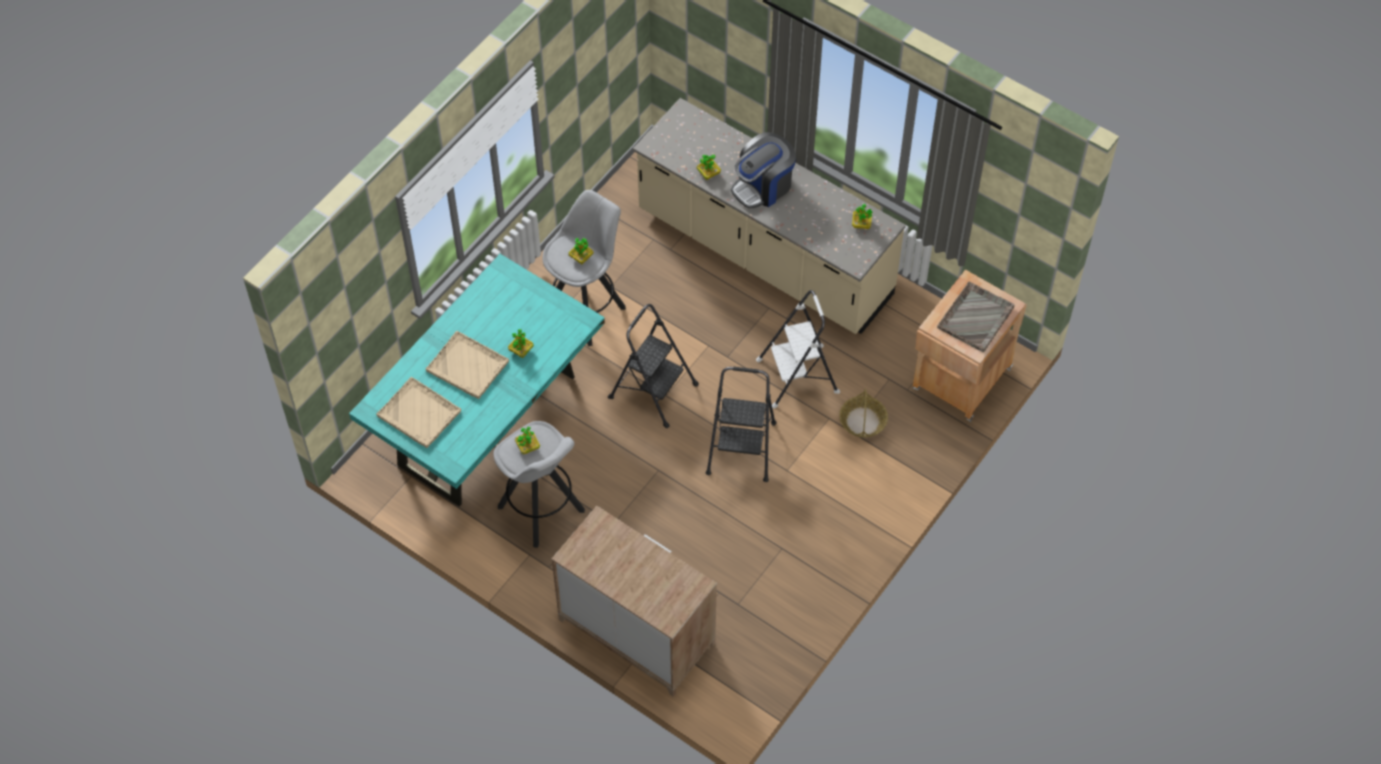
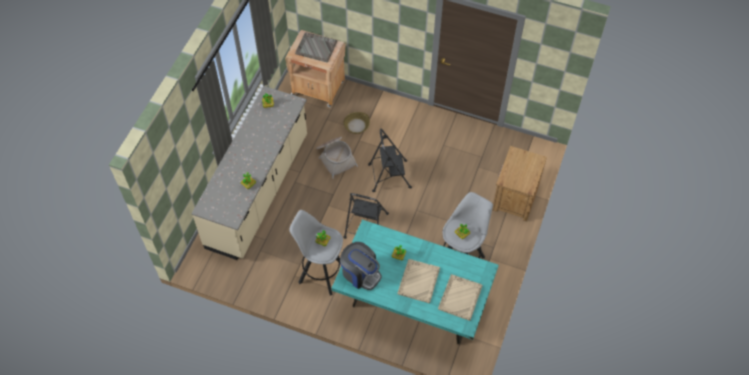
camera: 105 degrees left, 0 degrees up
(635, 631) = (514, 197): dresser -> brown nightstand
(763, 186) = (252, 155): coffee machine -> coffee machine (360, 273)
(800, 375) = (335, 158): white step ladder -> basket

